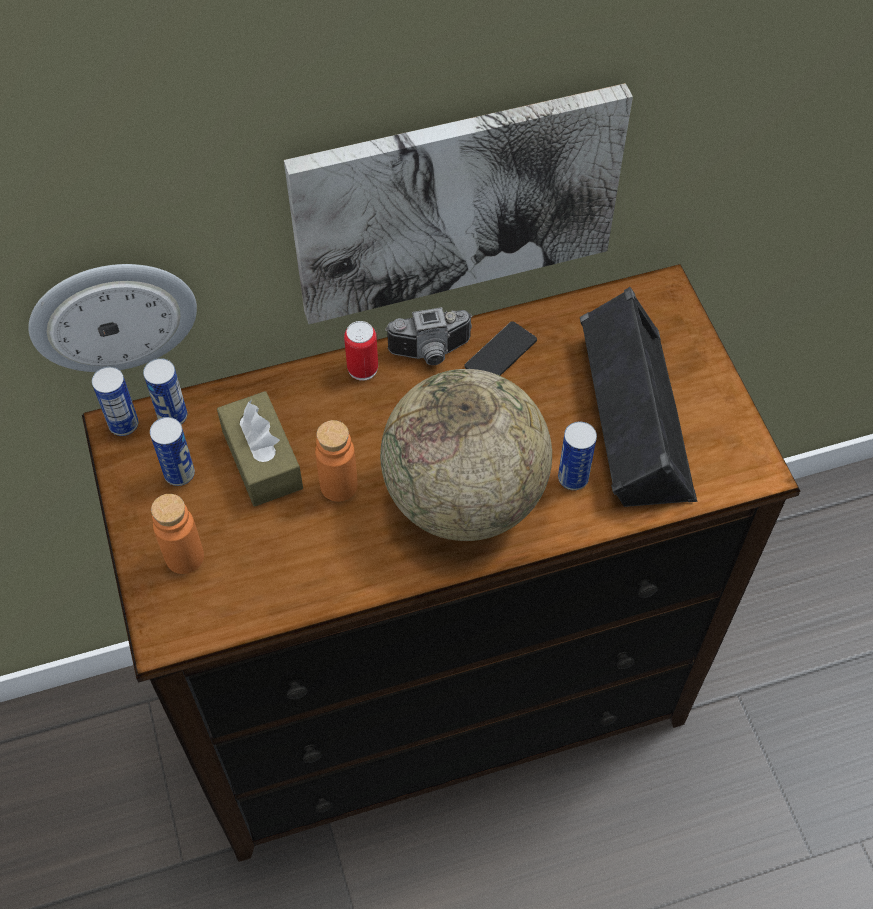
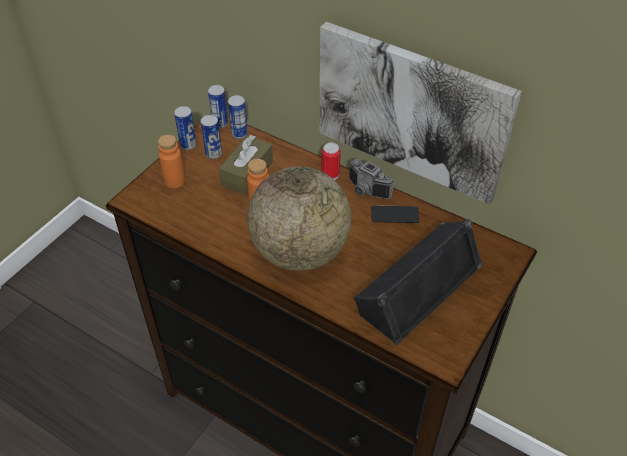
camera: 50 degrees right, 10 degrees down
(113, 315) = (239, 64): wall clock -> none
(573, 478) = (355, 285): can -> can (188, 145)

